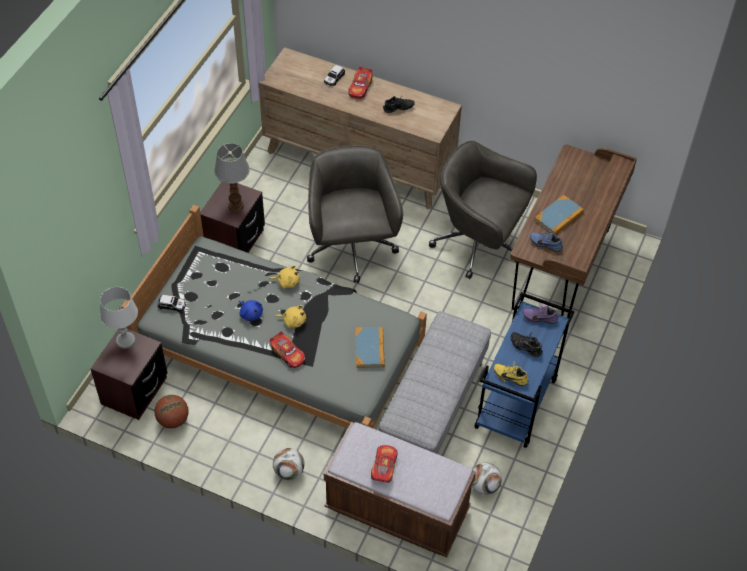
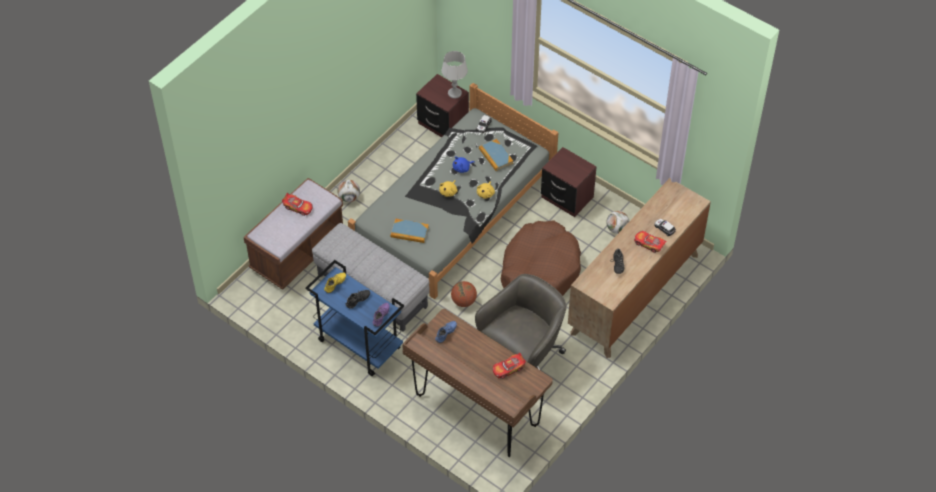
camera: 105 degrees right, 0 degrees up
(173, 420) = (412, 141): basketball -> basketball (463, 301)
(235, 206) = (564, 169): table lamp -> none
(288, 354) = (420, 184): toy car -> toy car (508, 369)
(351, 249) = (539, 270): grey office chair -> brown dog bed
(484, 486) = (297, 306): football -> football (617, 229)
(558, 217) = (472, 351): book -> book (495, 156)

